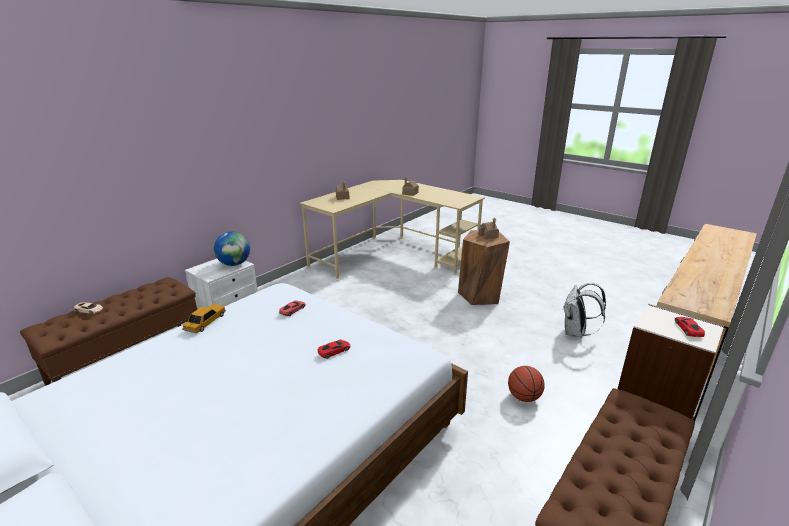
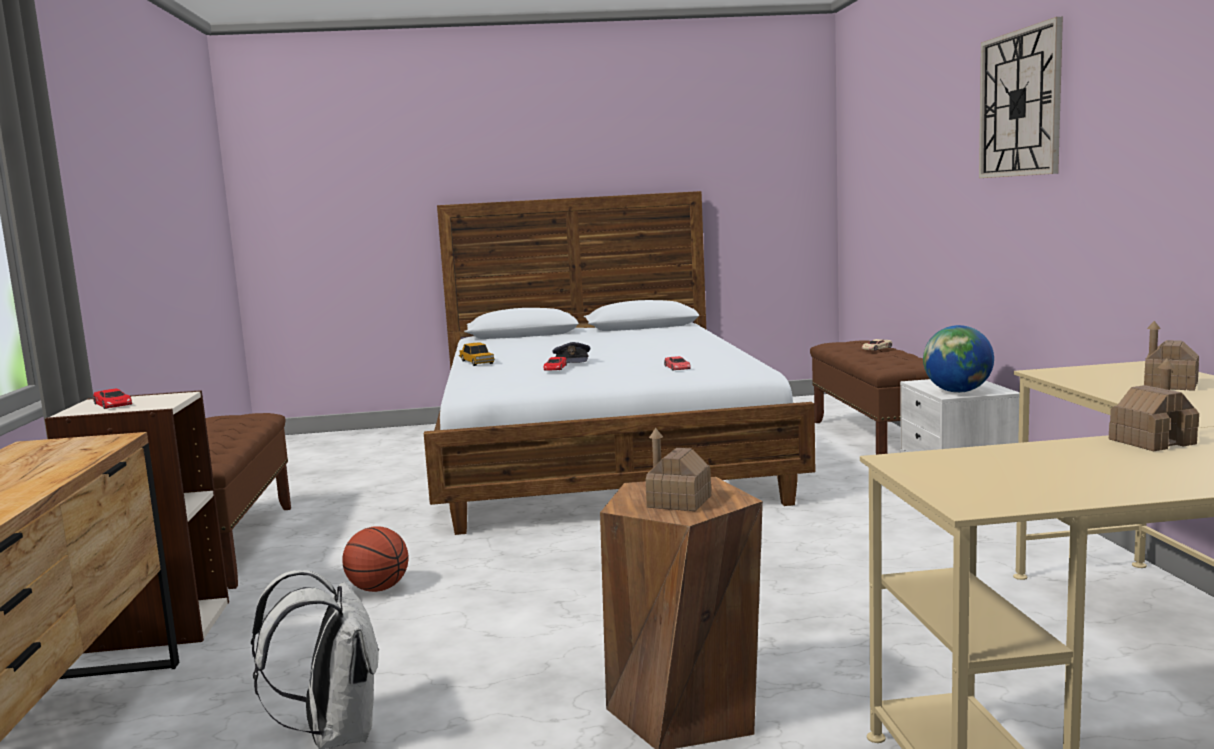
camera: 135 degrees right, 15 degrees down
(195, 115) = (1020, 104): none -> wall clock
(205, 322) = (721, 350): toy car -> toy car (477, 362)
(293, 363) = (572, 360): none -> grey cap

